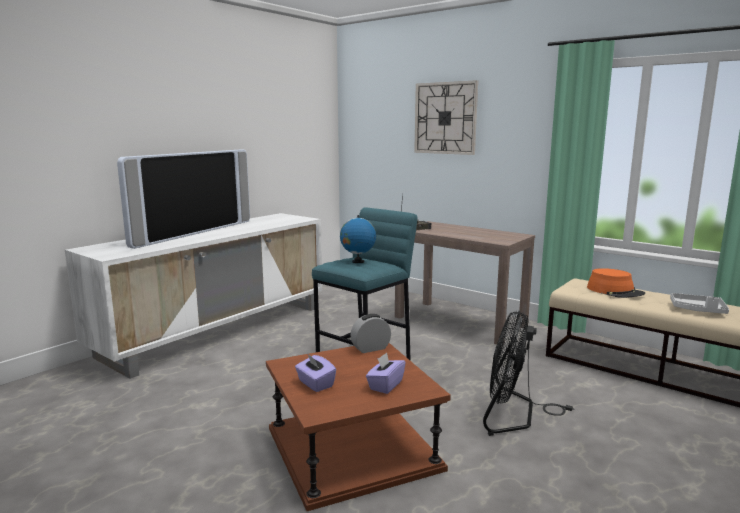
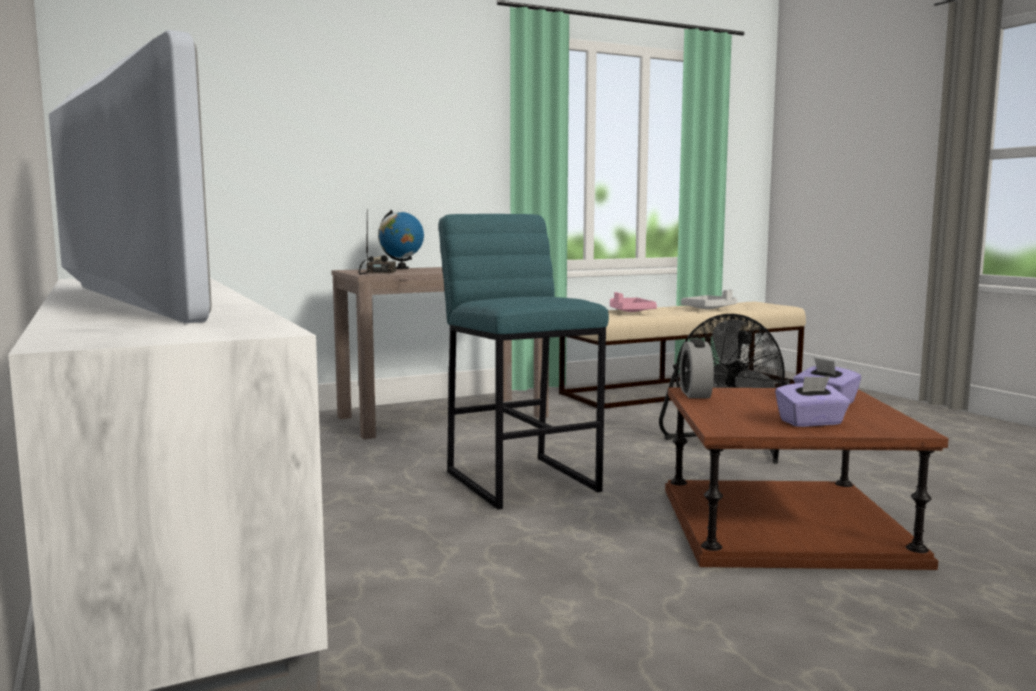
camera: 65 degrees left, 5 degrees down
(357, 262) = (524, 296): globe -> globe (401, 268)
(445, 118) = (326, 93): wall clock -> none
(615, 291) = (629, 311): orange hat -> pink tray

